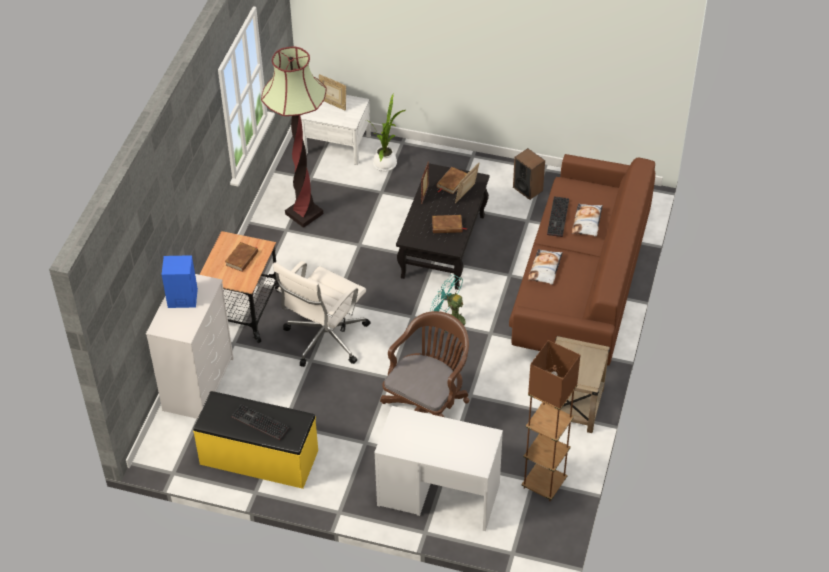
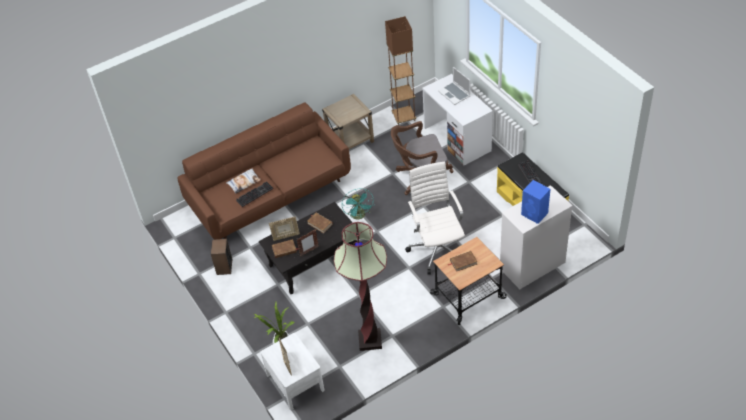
camera: 135 degrees left, 0 degrees up
(324, 339) = (437, 248): white office chair -> white office chair turned 90 degrees counterclockwise
(449, 446) = (454, 94): none -> laptop
(545, 269) = (297, 172): pillow -> none

